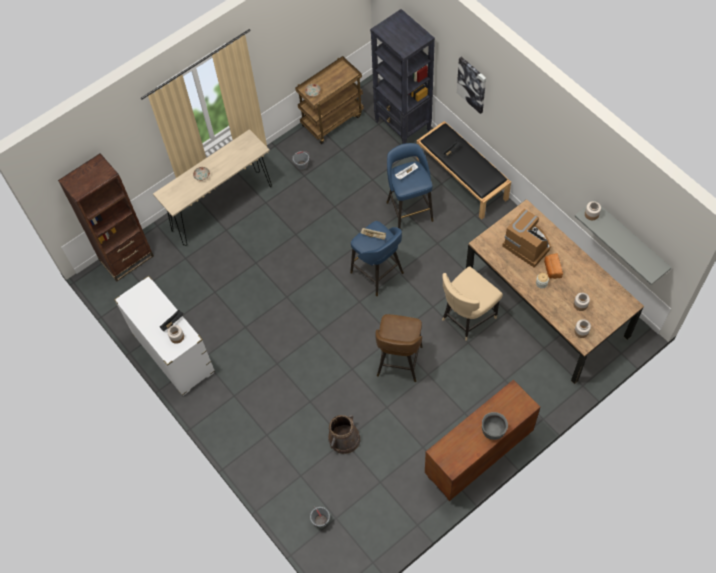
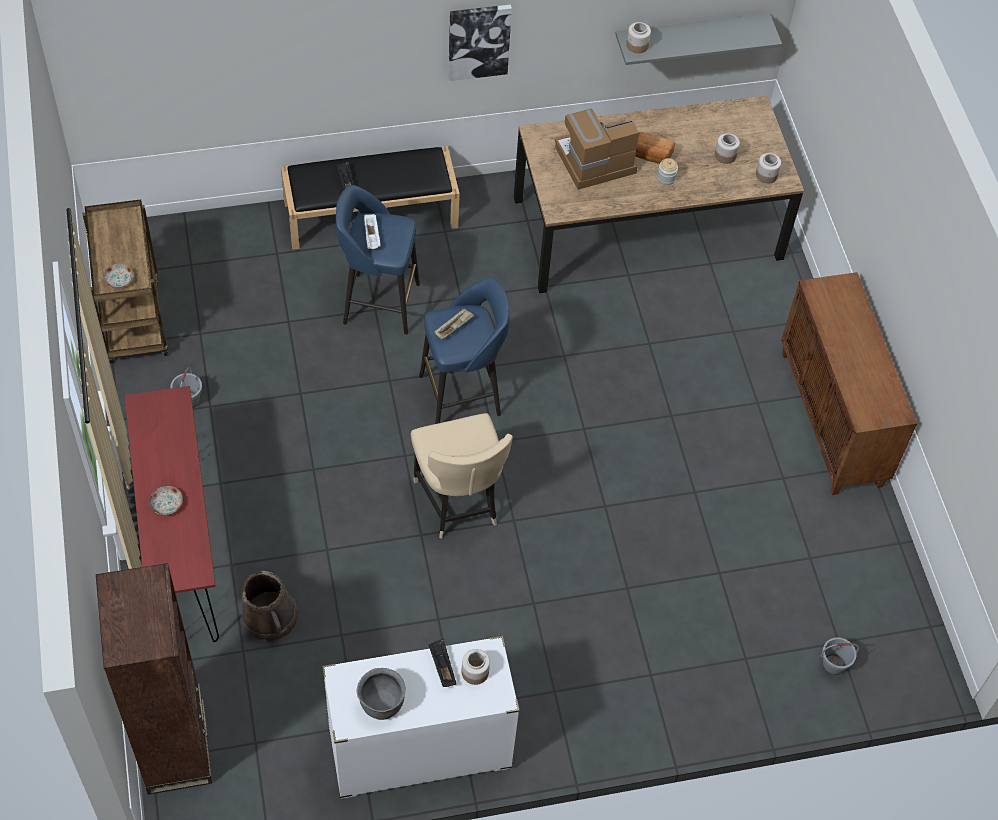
camera: 70 degrees left, 5 degrees down
(222, 208) = (183, 551): beige console table -> red console table
(344, 439) = (716, 571): brown bucket -> brown bucket (269, 617)
(399, 363) = (631, 441): brown stool -> none
(403, 126) = (221, 237): black bookcase -> none
(466, 318) = (608, 325): beige chair -> beige chair (458, 503)
(472, 84) = (332, 50): picture -> picture (478, 41)
(493, 431) = (865, 340): grey cooking pot -> grey cooking pot (381, 704)

